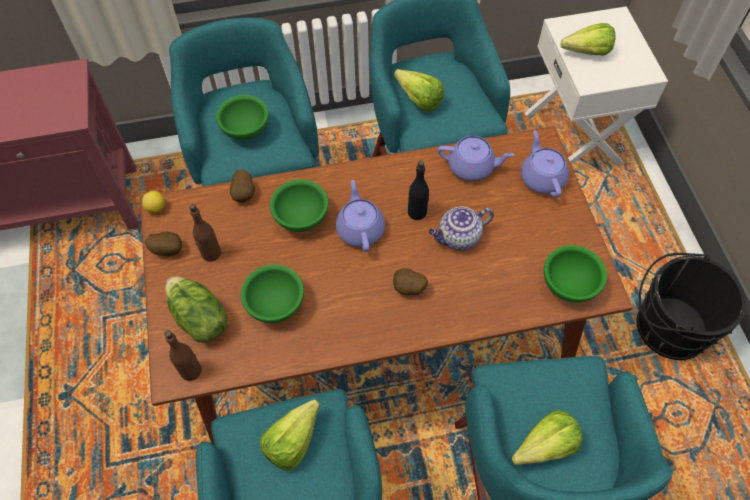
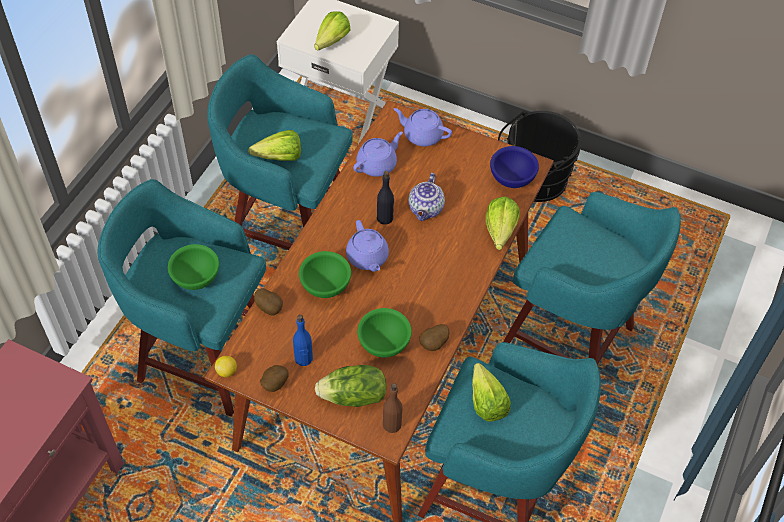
camera: 55 degrees left, 5 degrees down
(211, 253) = (303, 358): brown bottle -> blue bottle
(360, 229) = (367, 258): purple teapot -> purple teapot turned 135 degrees counterclockwise
(408, 289) = (440, 262): potato -> potato (434, 344)
(538, 447) = (596, 274): lettuce -> lettuce (498, 235)
(567, 285) = (511, 179): green bowl -> blue bowl

